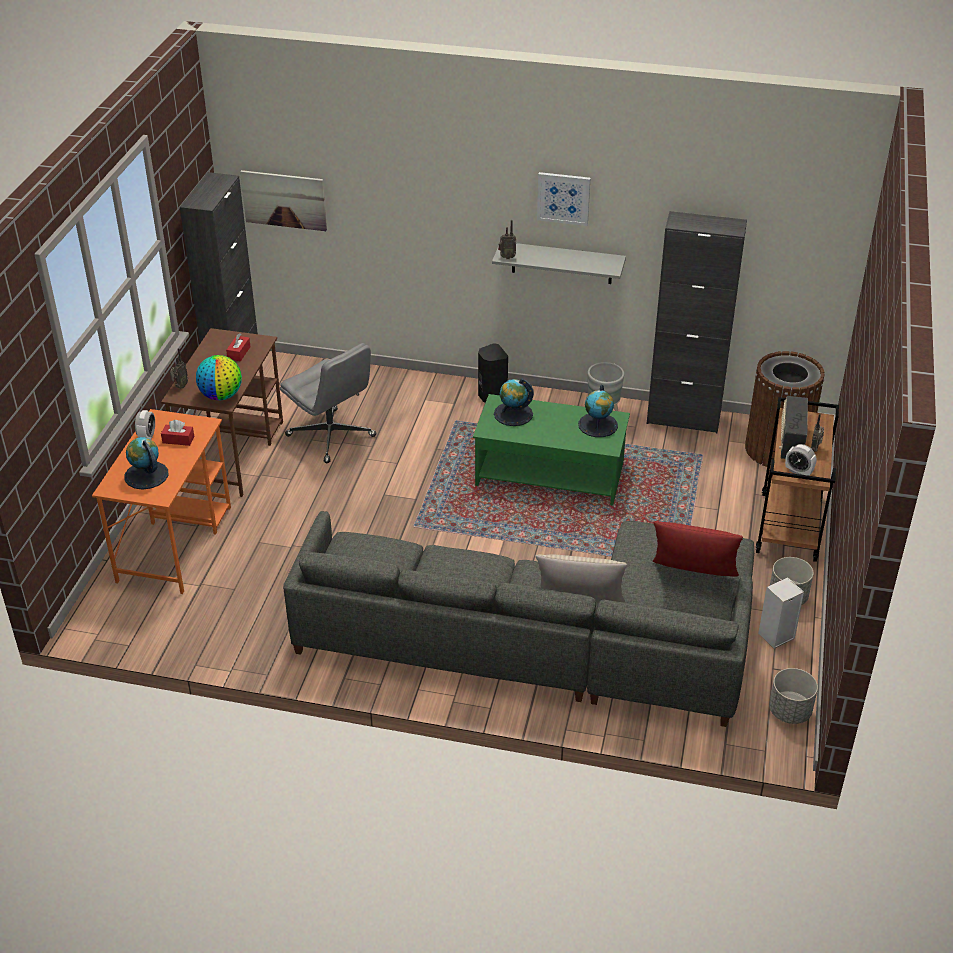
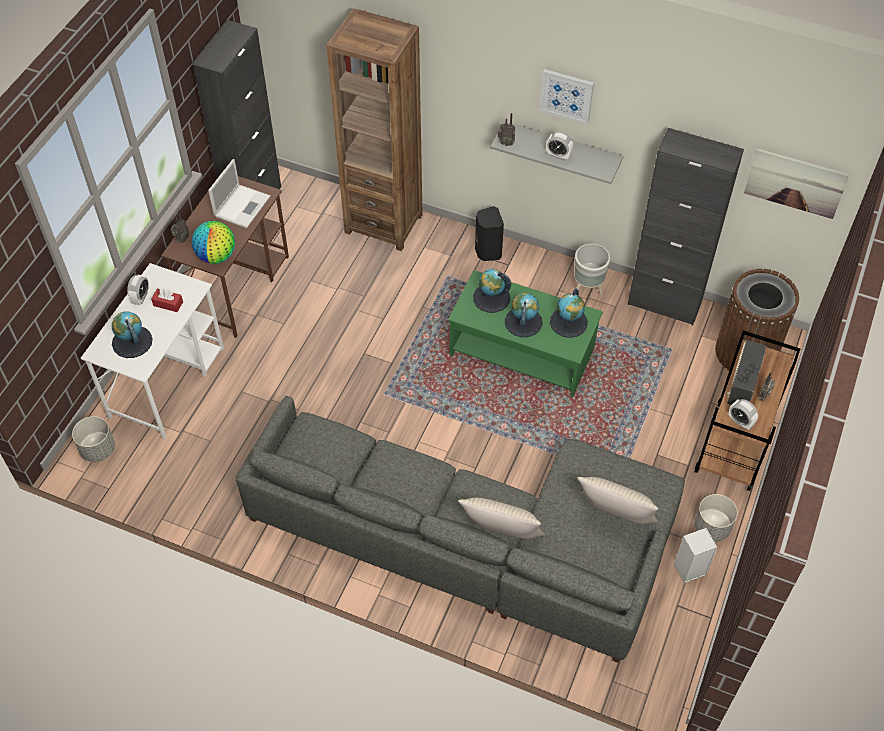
camera: 10 degrees right, 15 degrees up
(175, 543) = (168, 381): orange desk -> white desk
(239, 353) = (242, 205): red tissue box -> laptop
(284, 200) = (303, 49): picture -> picture (795, 182)
(332, 436) = (330, 279): grey office chair -> none
(377, 385) = (383, 223): none -> brown bookcase
(551, 430) = (523, 322): none -> globe
(562, 261) = (558, 155): none -> alarm clock
(692, 579) = (614, 519): red pillow -> beige pillow
(789, 712) = (680, 656): grey planter -> grey planter (98, 449)

